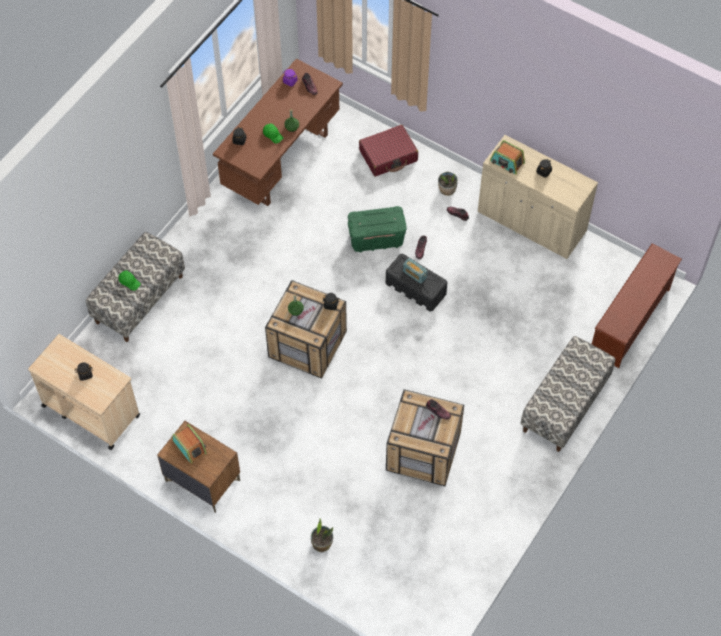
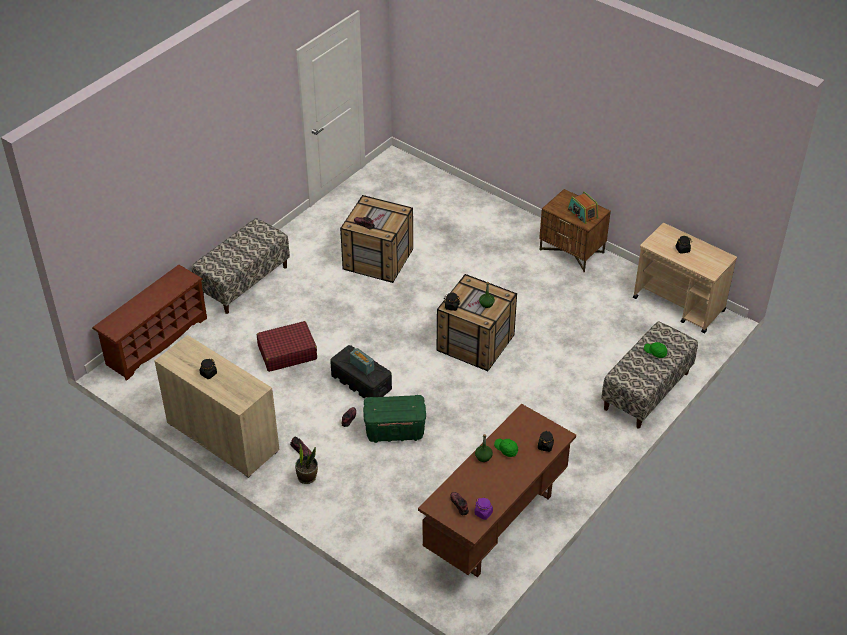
camera: 175 degrees left, 15 degrees down
(322, 543) = (471, 208): potted plant -> none
(388, 156) = (368, 521): red suitcase -> red suitcase (287, 352)
(507, 162) = (245, 386): radio -> none

